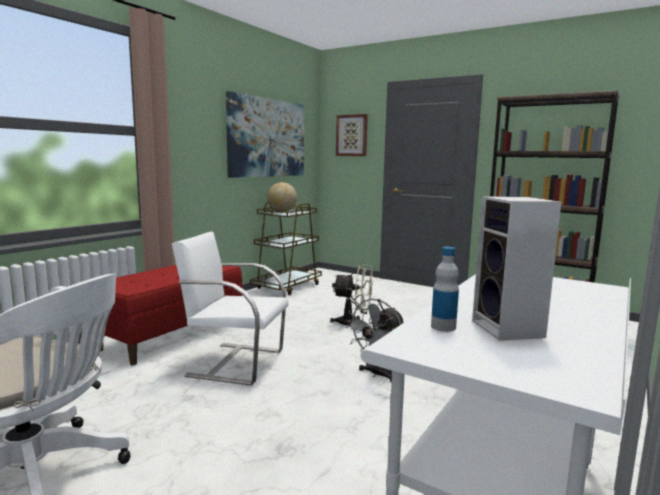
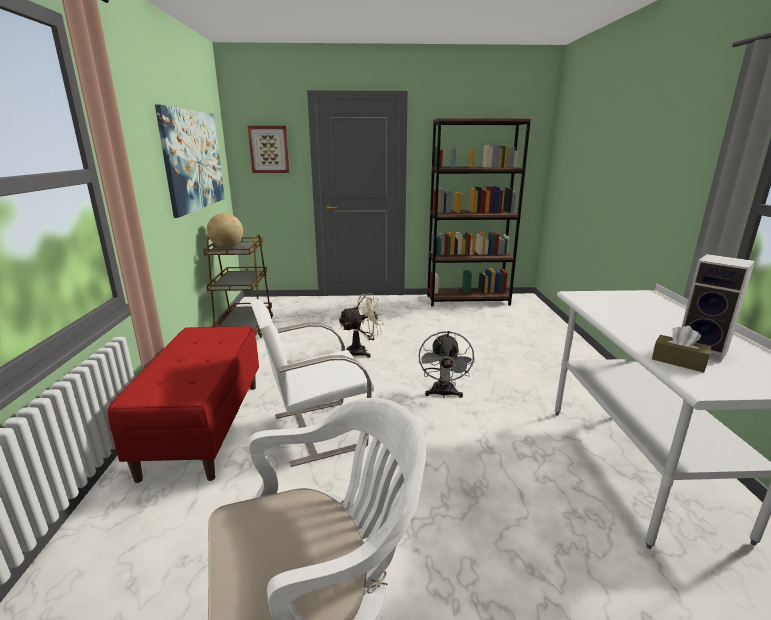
camera: 35 degrees left, 10 degrees up
(443, 327) = (678, 361): bottle -> brown tissue box

